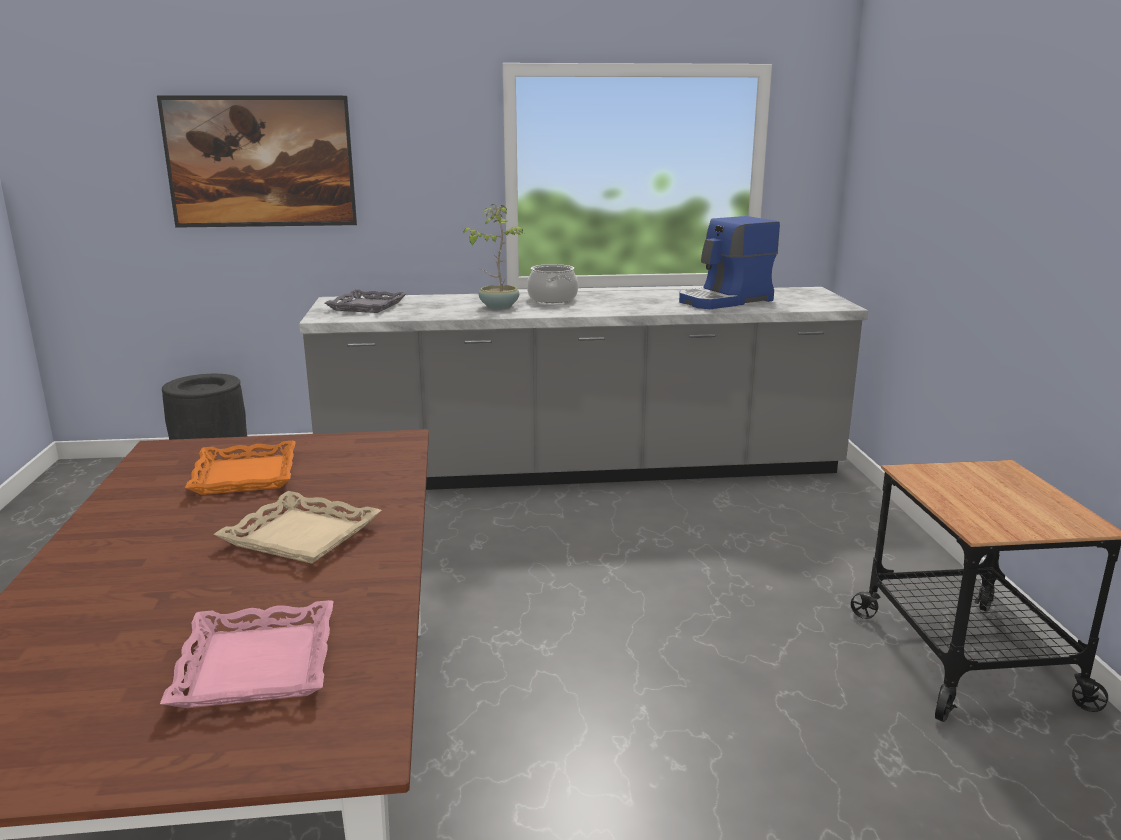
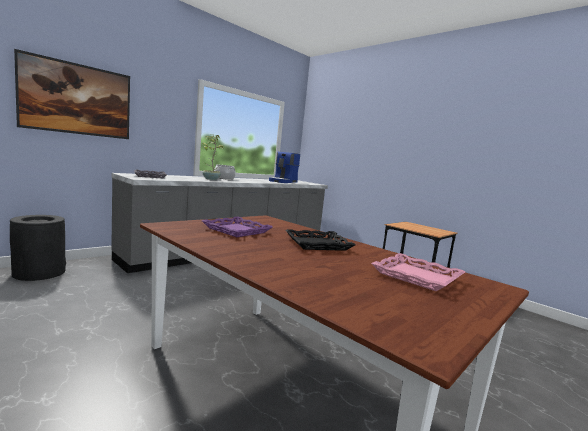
camera: 40 degrees left, 10 degrees down
(246, 475) = (237, 230): orange tray -> purple tray
(302, 535) = (317, 244): beige tray -> black tray

